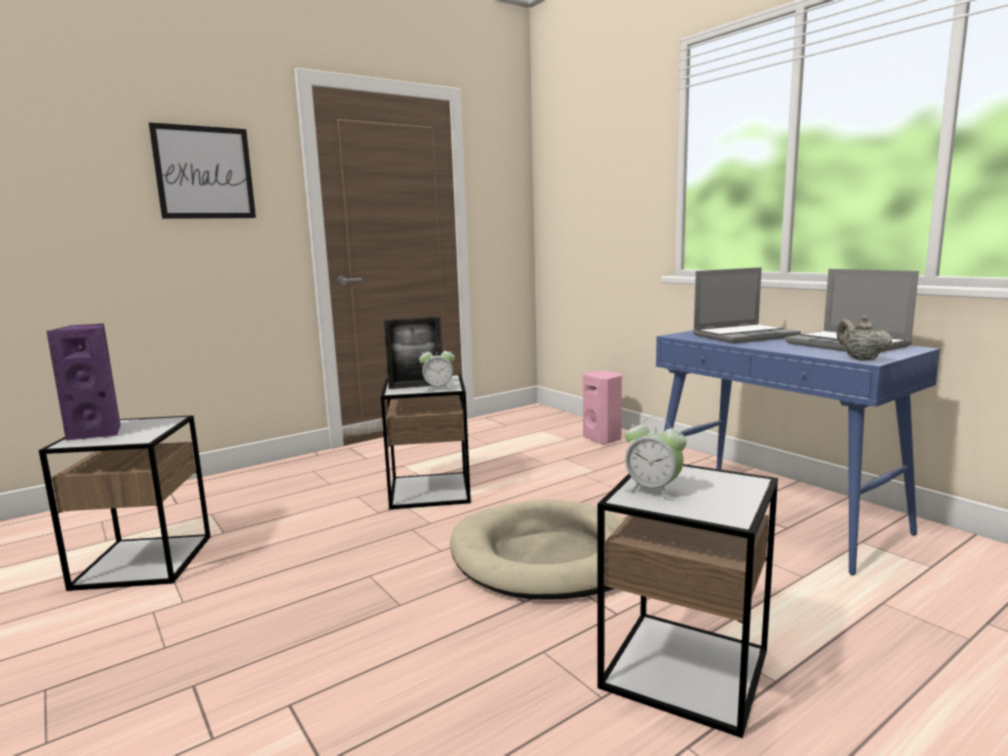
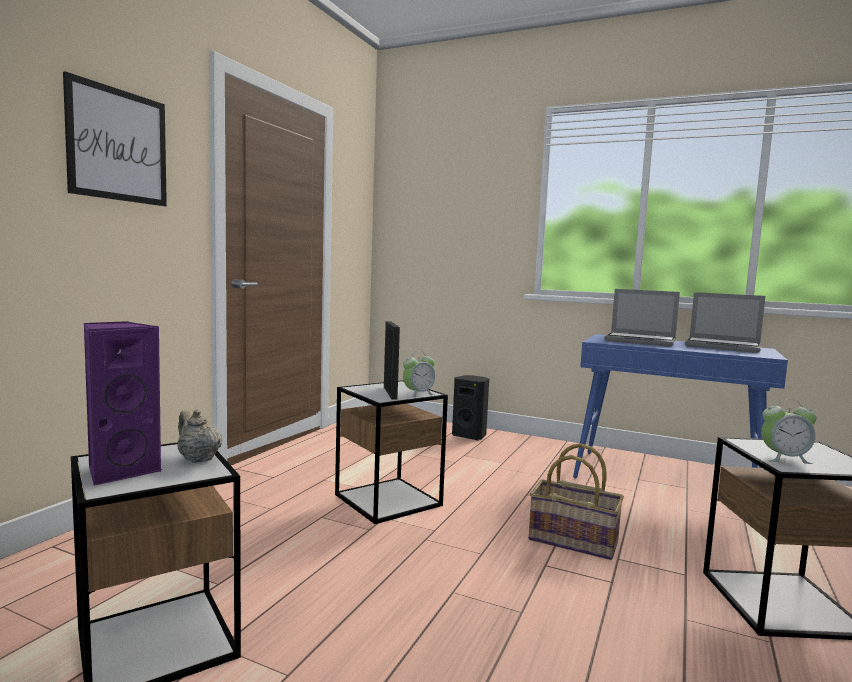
camera: 30 degrees left, 5 degrees down
(416, 386) = (390, 393): picture frame -> picture frame turned 60 degrees counterclockwise
(548, 557) = (574, 540): beige dog bed -> basket
(603, 439) = (470, 436): pink speaker -> black speaker
(745, 336) = (641, 341): laptop -> laptop turned 75 degrees clockwise
(860, 359) = (763, 355): beige teapot -> beige teapot (197, 459)

